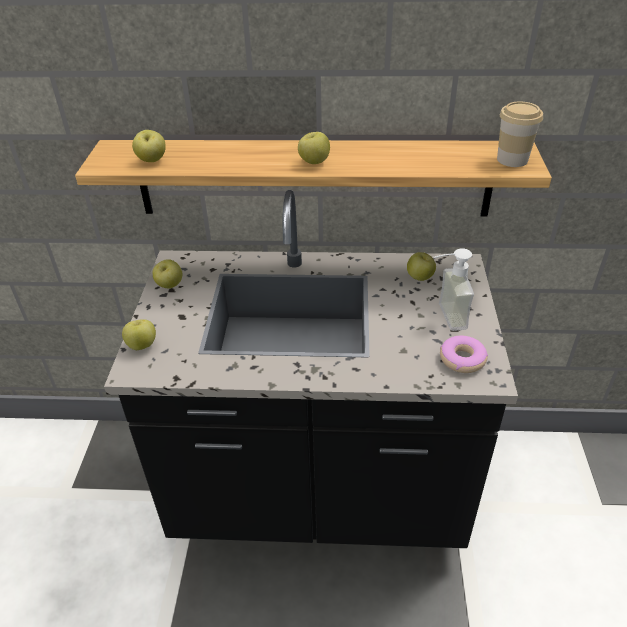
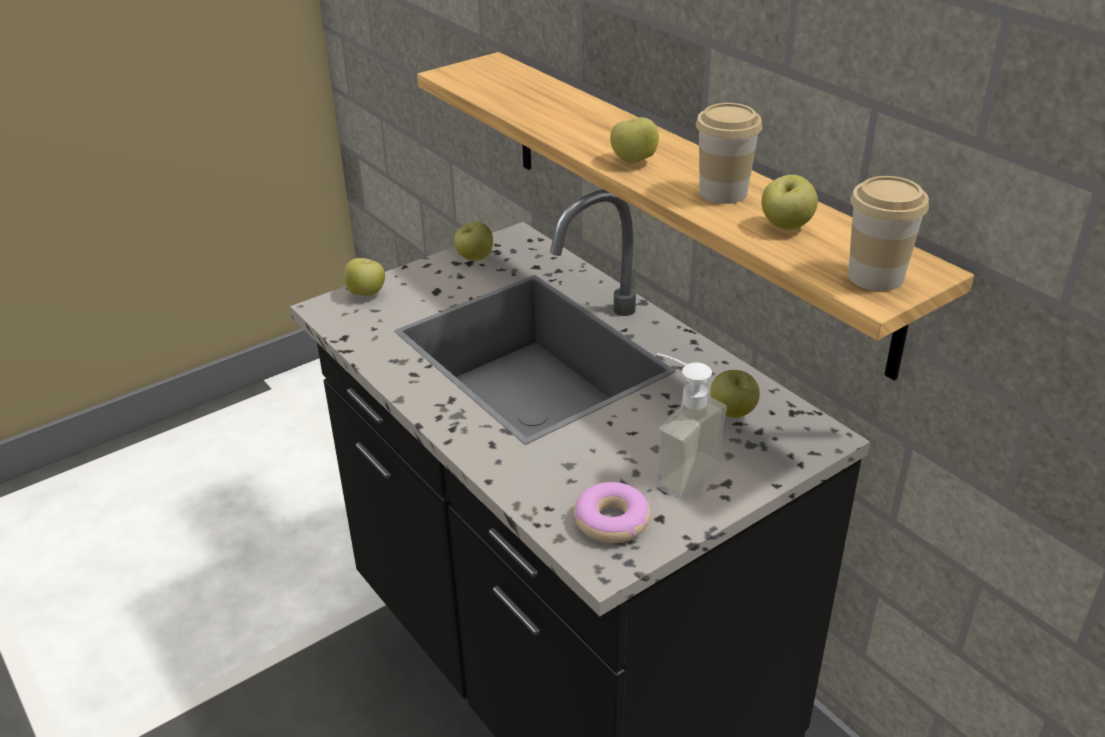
camera: 50 degrees right, 5 degrees down
(152, 161) = (496, 89): apple -> apple (786, 226)
(384, 156) = (723, 193): none -> cup

